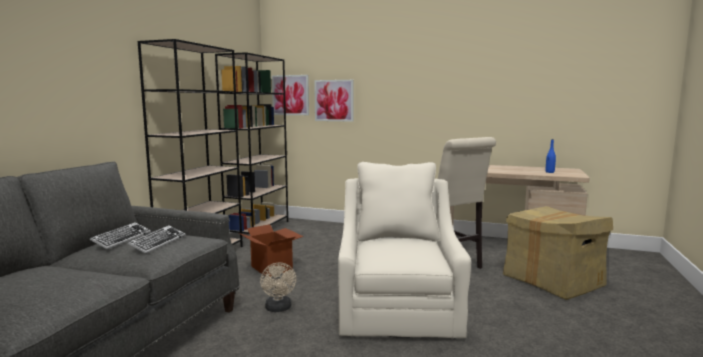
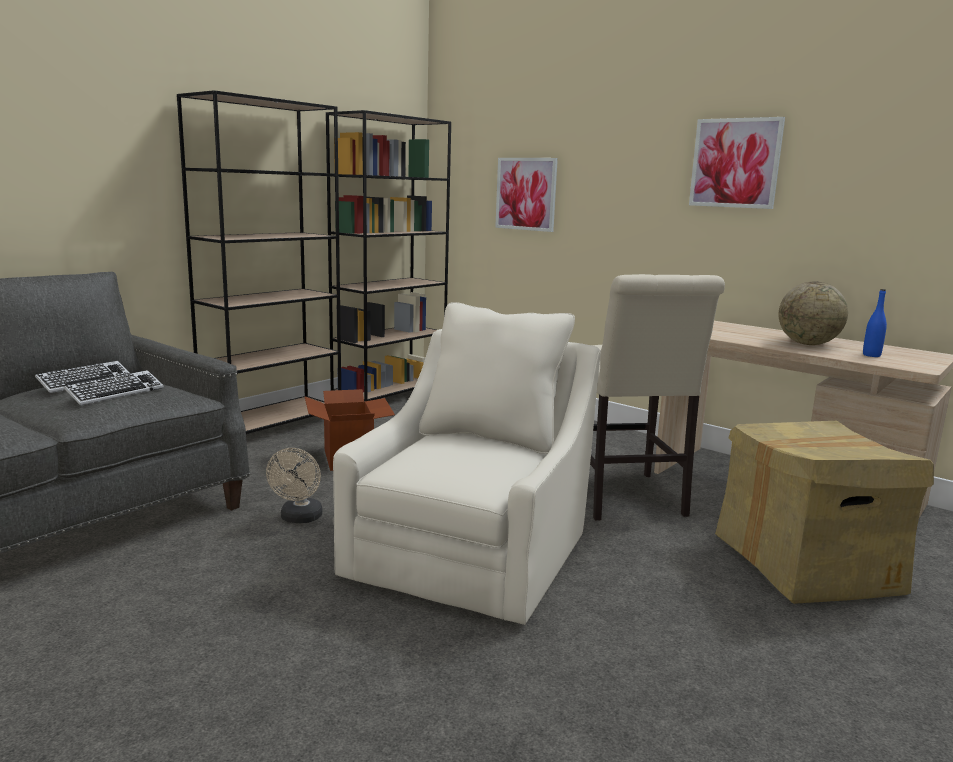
camera: 20 degrees right, 5 degrees up
(290, 95) = (463, 182): picture -> picture (735, 163)
(516, 170) = (807, 344): none -> globe

